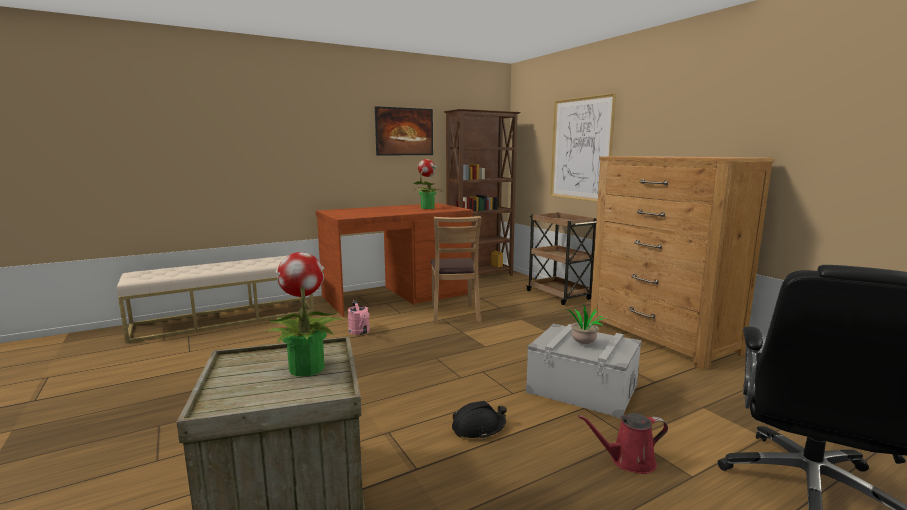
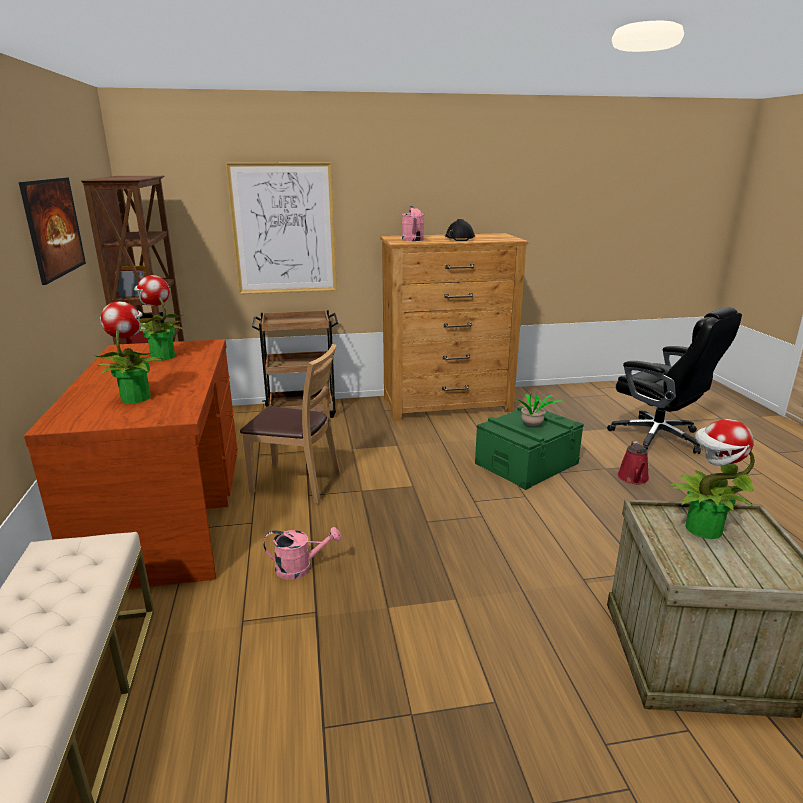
camera: 70 degrees left, 10 degrees up
(364, 212) = (135, 397): none -> potted plant
(478, 428) = (583, 527): black hard hat -> black hard hat (459, 239)
(582, 388) = (526, 463): grey storage box -> green storage box
(636, 156) = (413, 240): none -> pink watering can

